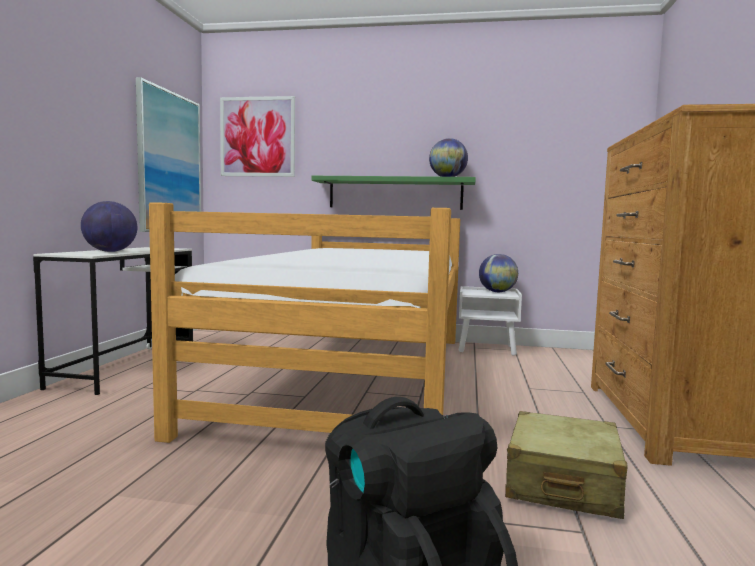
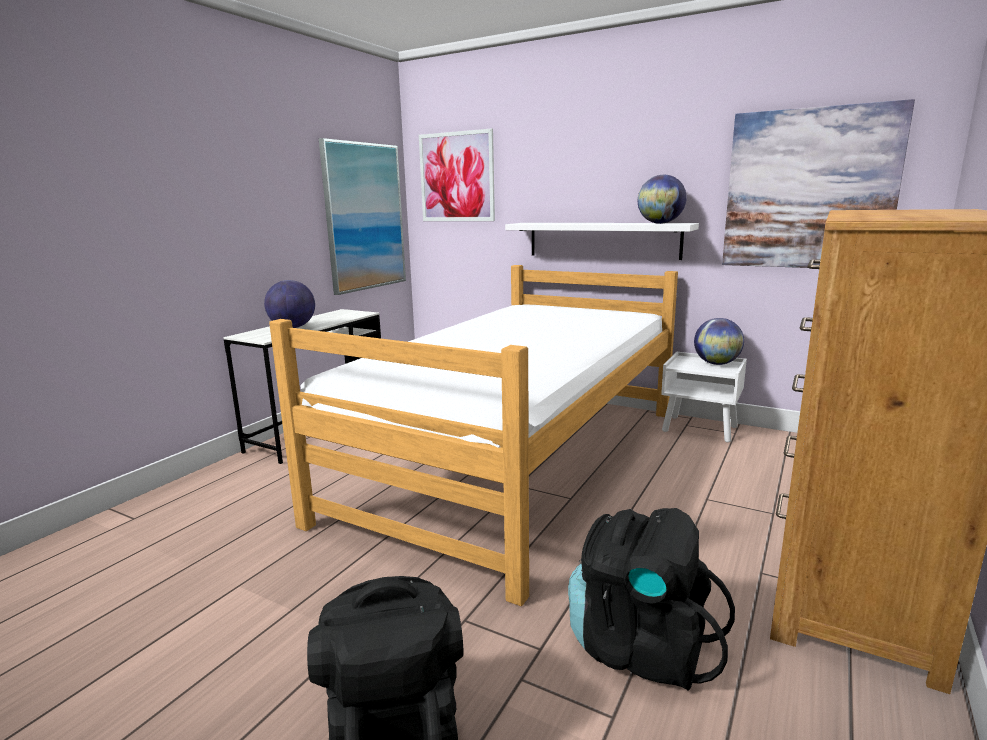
camera: 20 degrees right, 10 degrees up
(395, 193) = (603, 240): green shelf -> white shelf
(556, 156) = (809, 190): none -> picture
(562, 483) = (640, 647): beige suitcase -> black backpack

